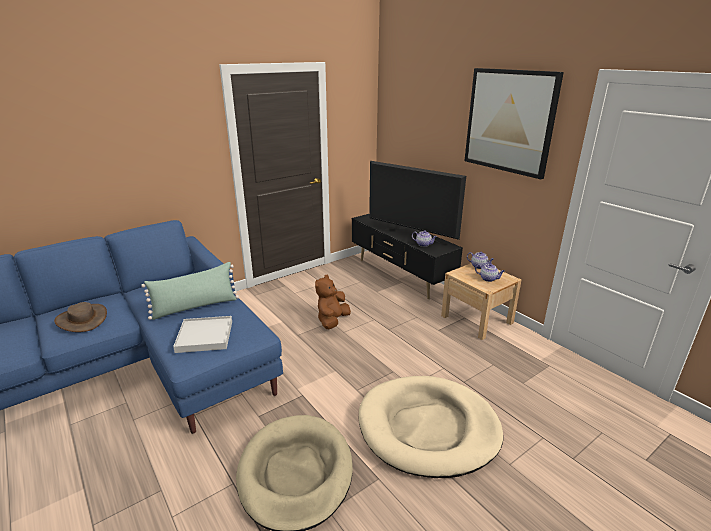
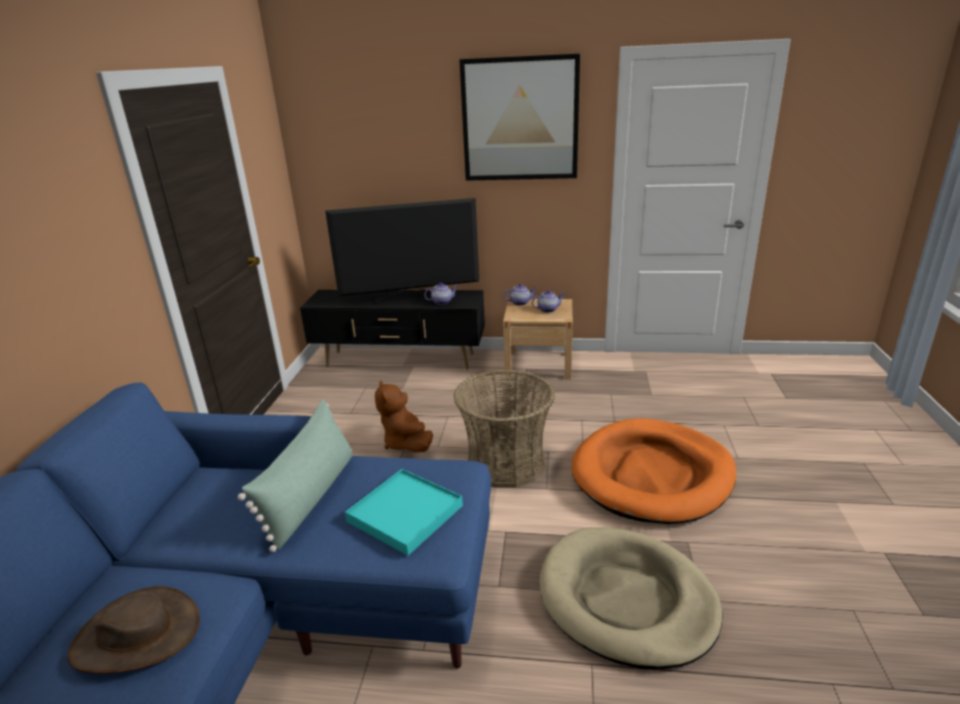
camera: 45 degrees left, 0 degrees up
(205, 336) = (405, 513): white tray -> turquoise tray
(360, 362) = (506, 463): none -> basket
(428, 428) = (652, 475): beige dog bed -> orange dog bed

